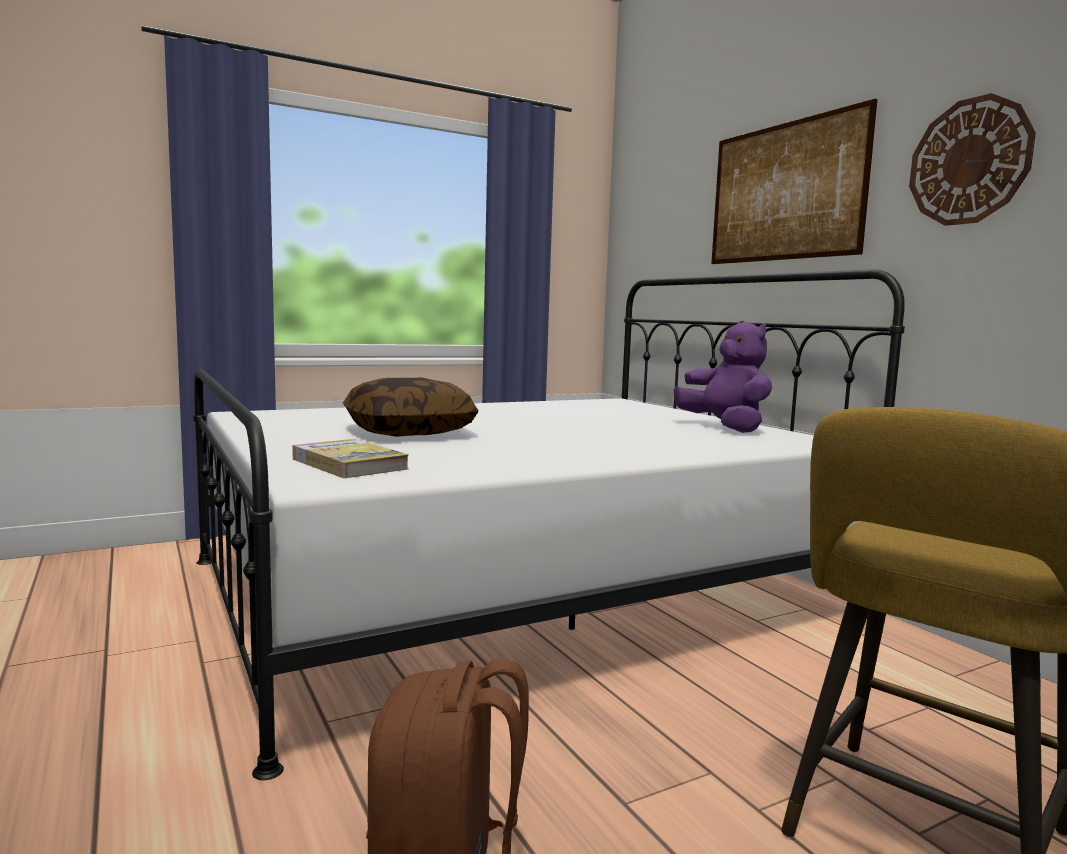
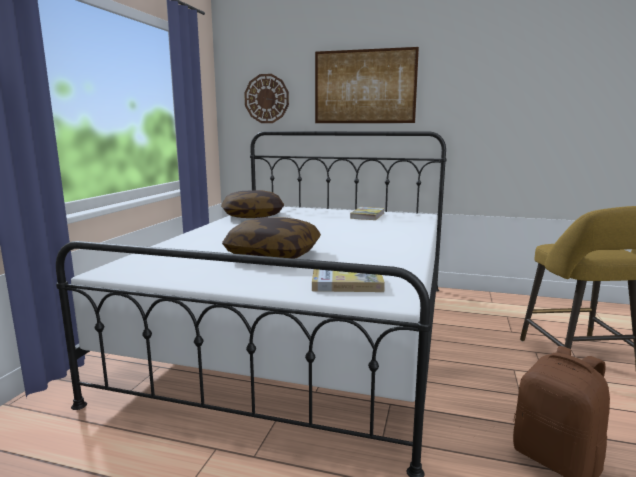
camera: 45 degrees left, 5 degrees up
(562, 405) = (253, 216): none -> pillow
(725, 428) = (367, 215): purple plush toy -> book
(969, 161) = (467, 84): wall clock -> wall clock (266, 98)

